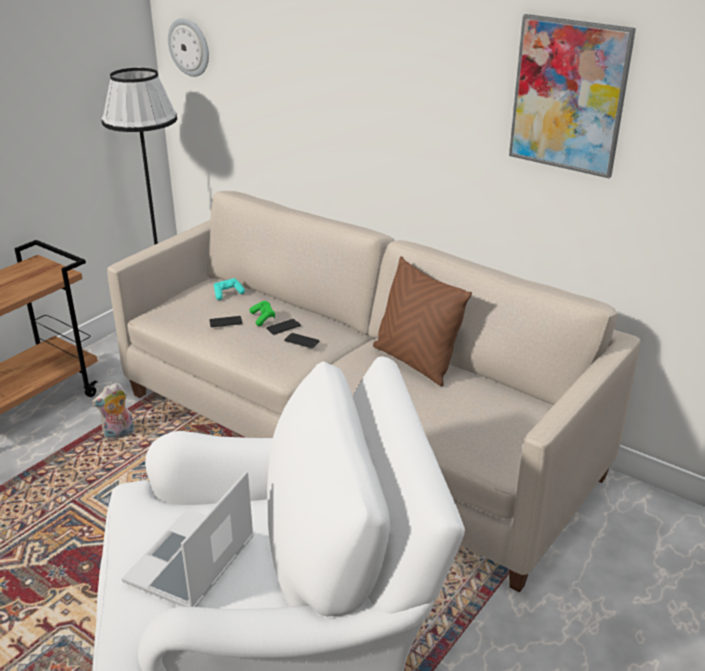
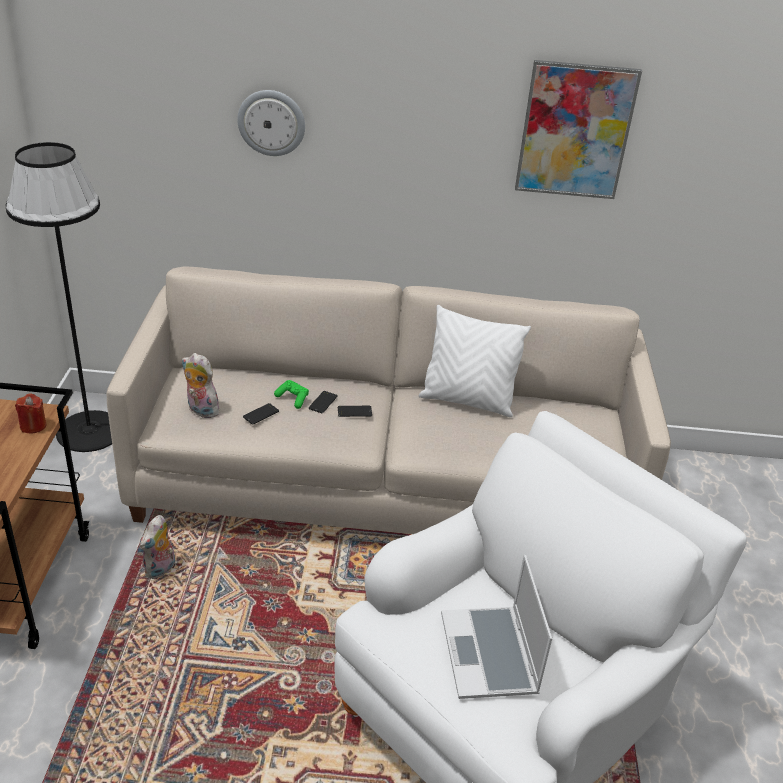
camera: 35 degrees left, 5 degrees up
(44, 279) = (33, 426): none -> red candle
(189, 47) = (88, 109): wall clock -> wall clock (271, 122)
(189, 309) = (200, 410): none -> plush toy
(228, 294) = (226, 382): turquoise game controller -> none
(415, 362) = (467, 401): brown pillow -> white pillow

